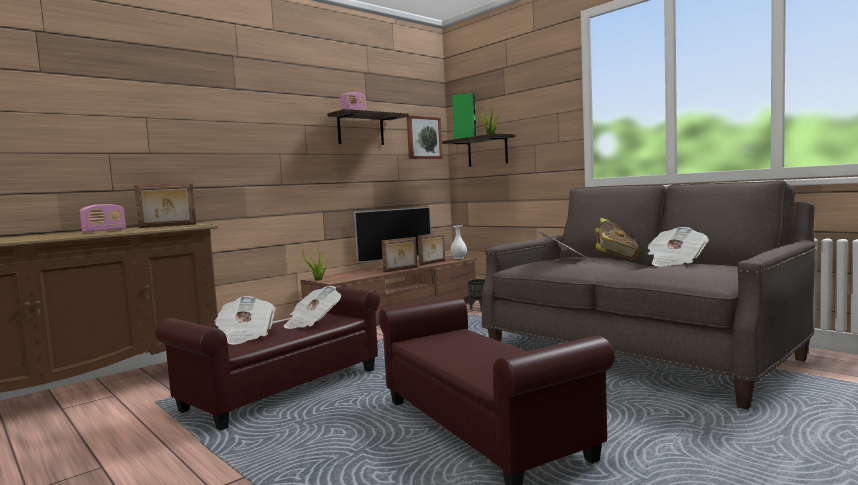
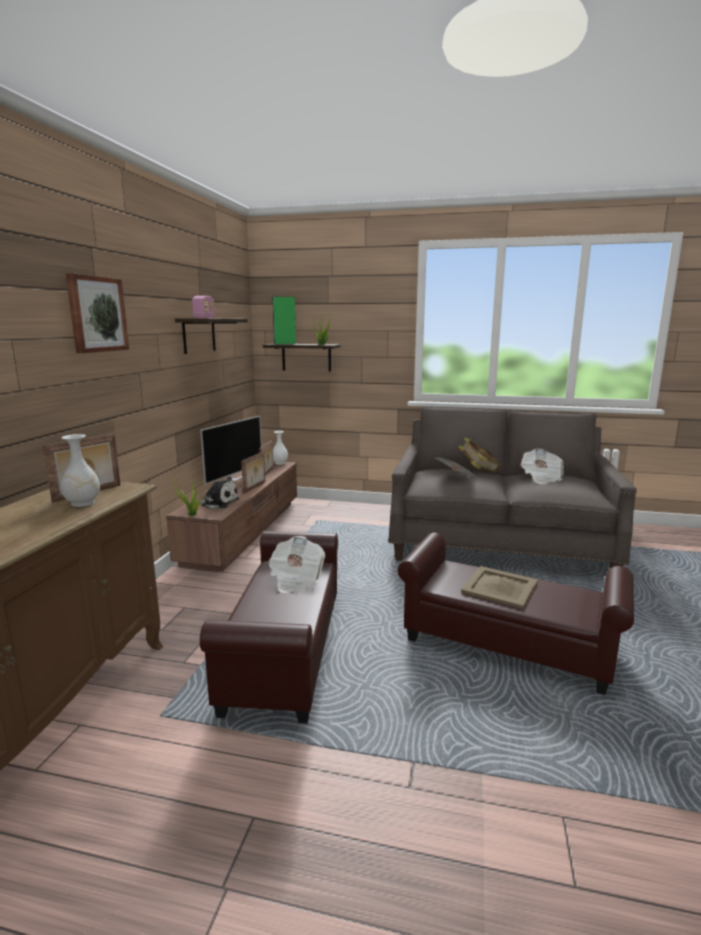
camera: 35 degrees left, 10 degrees up
(104, 231) = (43, 522): radio -> none
(149, 228) = (82, 503): none -> white vase
(246, 336) = (262, 613): newspaper -> none
(351, 276) = (218, 503): none -> plush toy
(423, 138) = (239, 339): picture -> picture (96, 314)
(470, 351) = (500, 587): none -> beige tray
(479, 309) = (313, 512): black planter -> none

